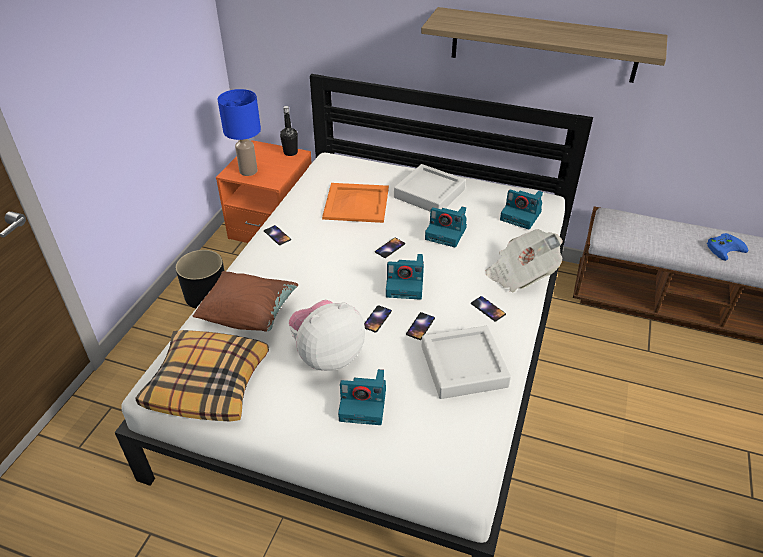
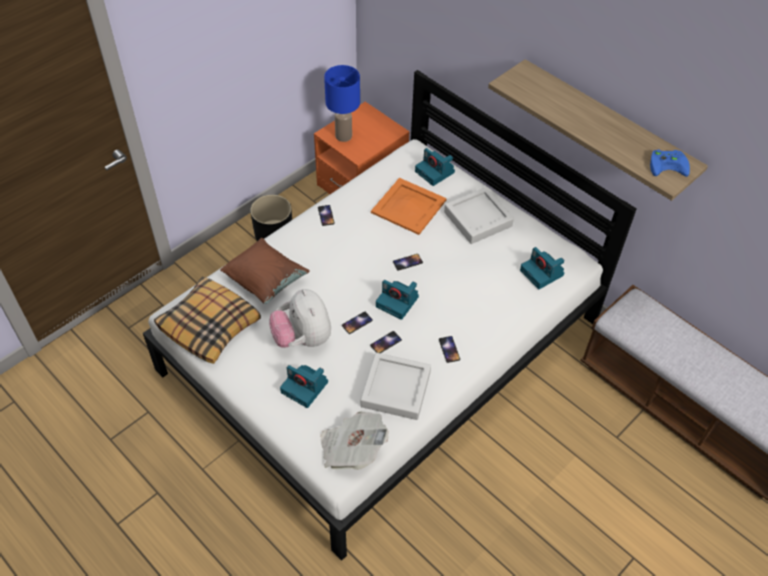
camera: 25 degrees right, 10 degrees up
(290, 152) = (390, 127): black bottle -> none
(327, 355) = (303, 338): plush toy -> plush toy turned 105 degrees counterclockwise
(447, 233) = (464, 266): camera -> camera (435, 172)
(521, 274) = (499, 329): newspaper -> newspaper (352, 449)
(724, 247) = (718, 375): blue game controller -> blue game controller (668, 164)

